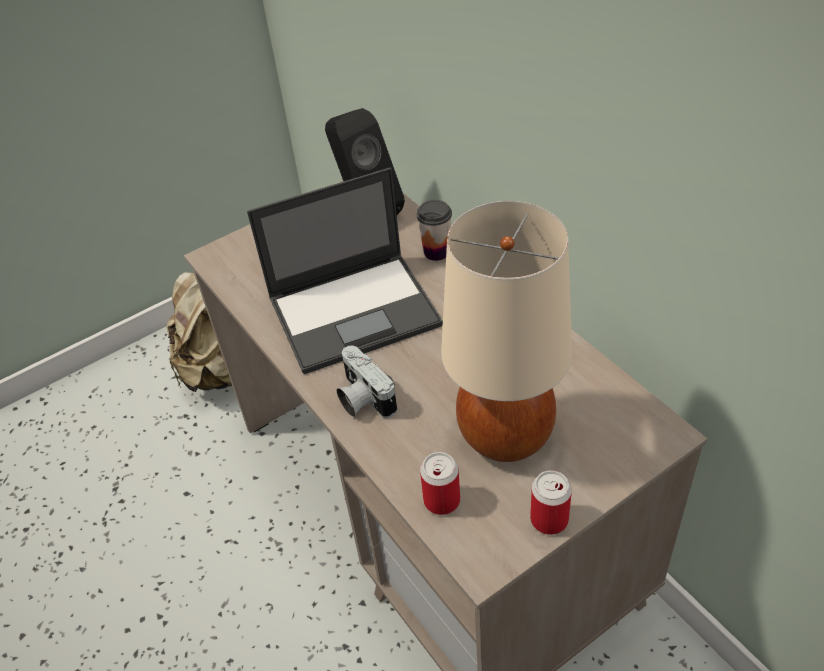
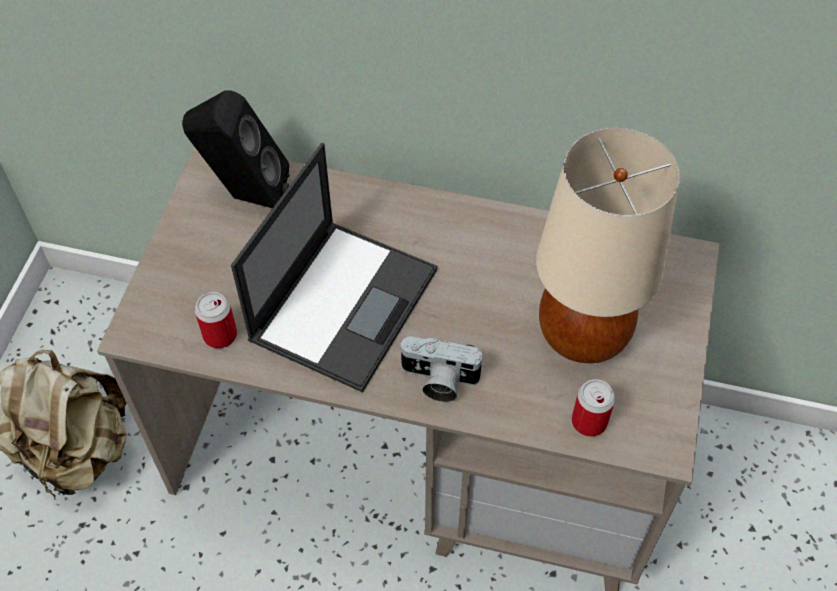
camera: 45 degrees left, 10 degrees up
(436, 252) = (358, 201): cup -> none
(549, 519) = (677, 381): can -> can (220, 335)

